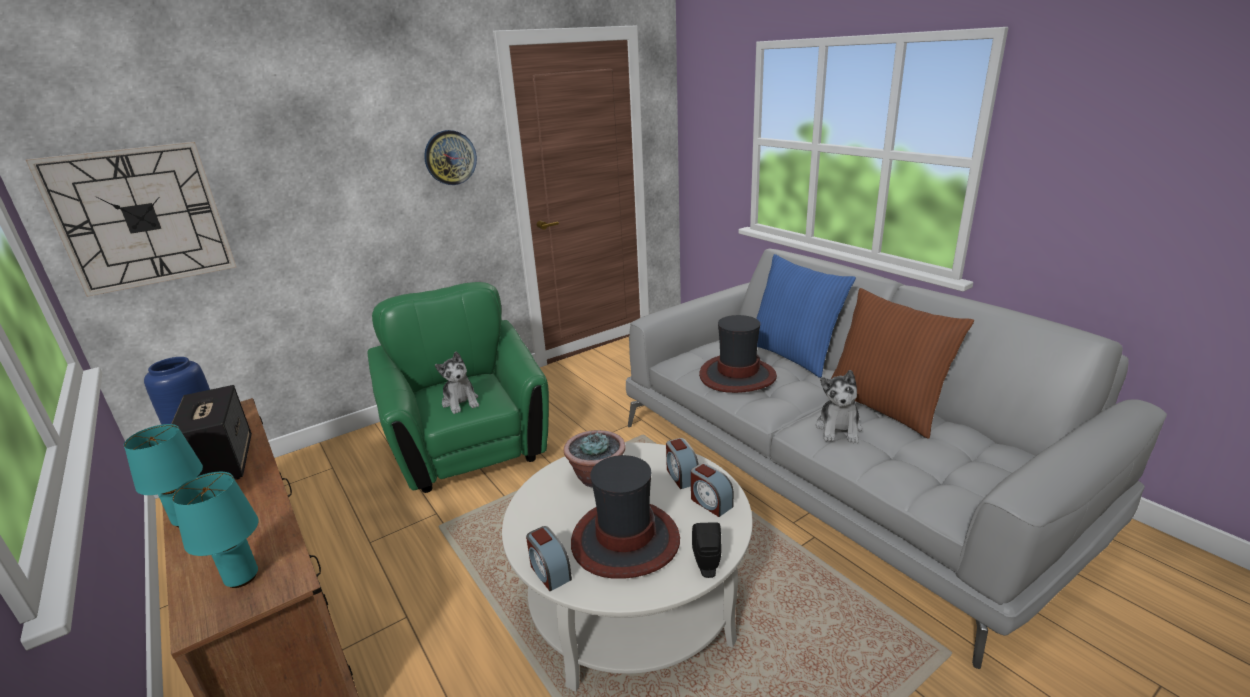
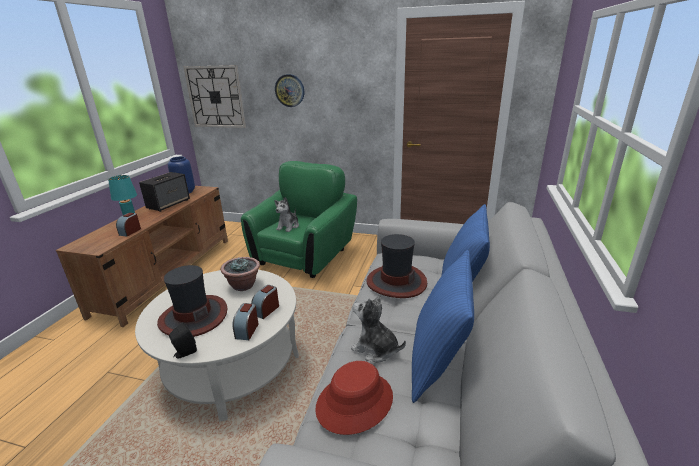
camera: 50 degrees right, 0 degrees up
(241, 579) = (98, 241): turquoise table lamp -> none
(450, 157) = (355, 89): wall clock -> wall clock (290, 90)
(549, 572) = (157, 306): alarm clock -> alarm clock (130, 231)
(839, 429) = (375, 349): plush toy -> plush toy turned 60 degrees clockwise
(885, 407) = (438, 362): brown pillow -> blue pillow
(909, 465) = (354, 402): none -> red hat

